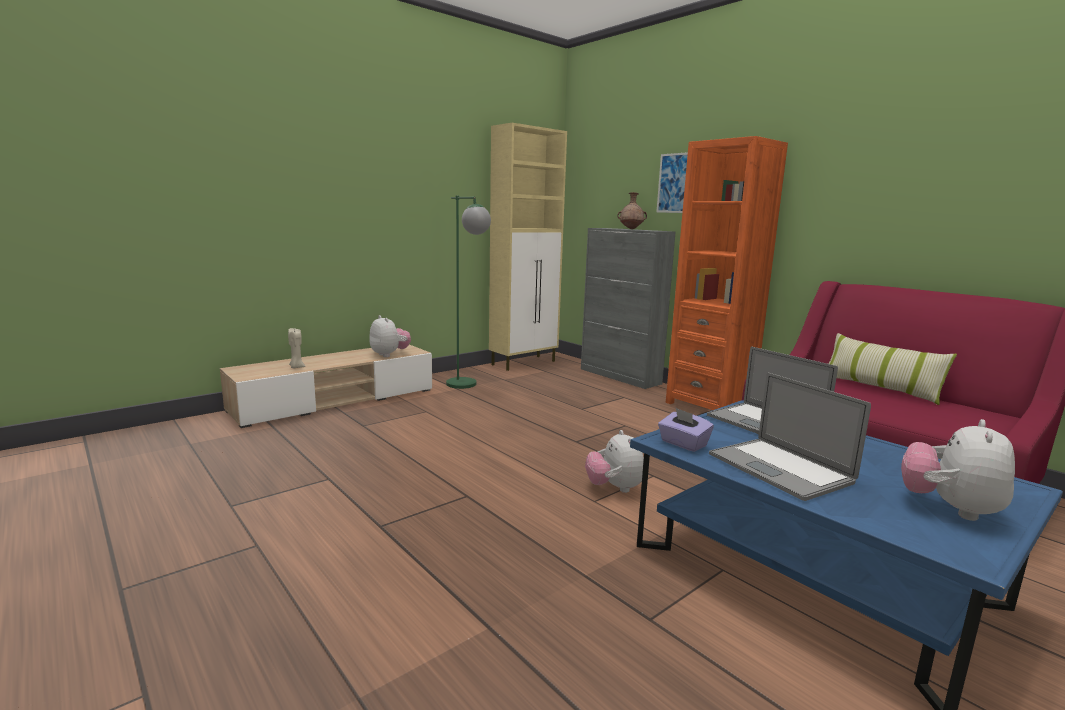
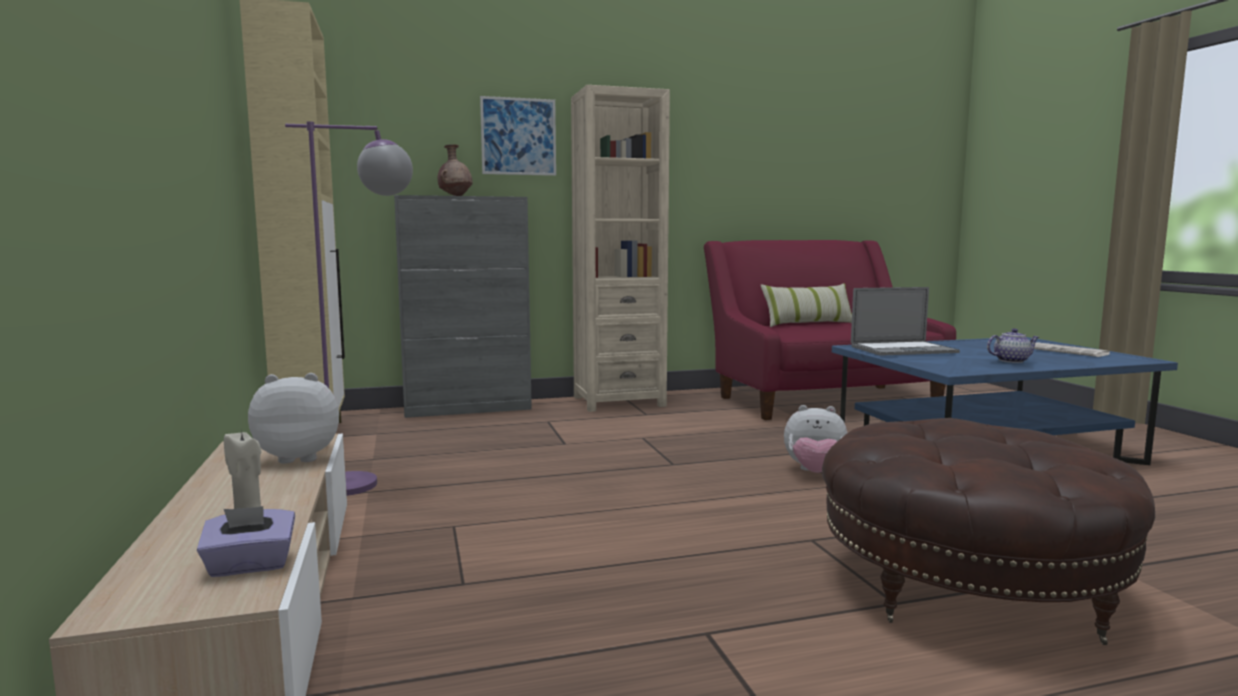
camera: 65 degrees left, 5 degrees down
(417, 552) = (967, 586): none -> brown ottoman
(467, 387) = (369, 484): green floor lamp -> purple floor lamp
(683, 444) = (958, 369): purple tissue box -> purple tissue box (250, 566)
(709, 406) = (618, 401): orange bookcase -> beige bookcase
(779, 468) = (1012, 361): laptop -> teapot
(950, 509) = (1067, 351): plush toy -> newspaper

